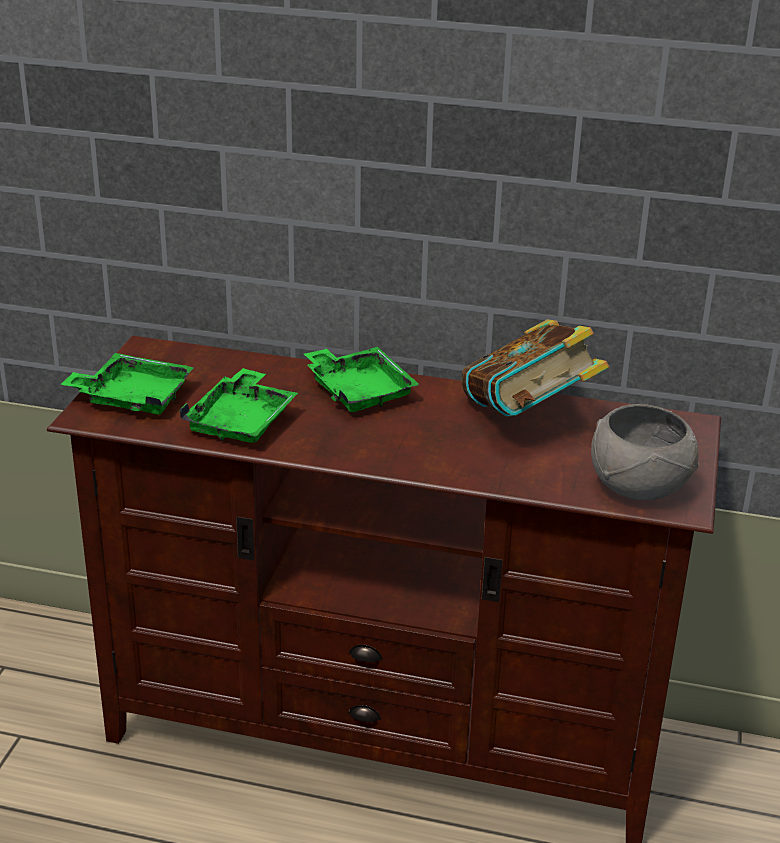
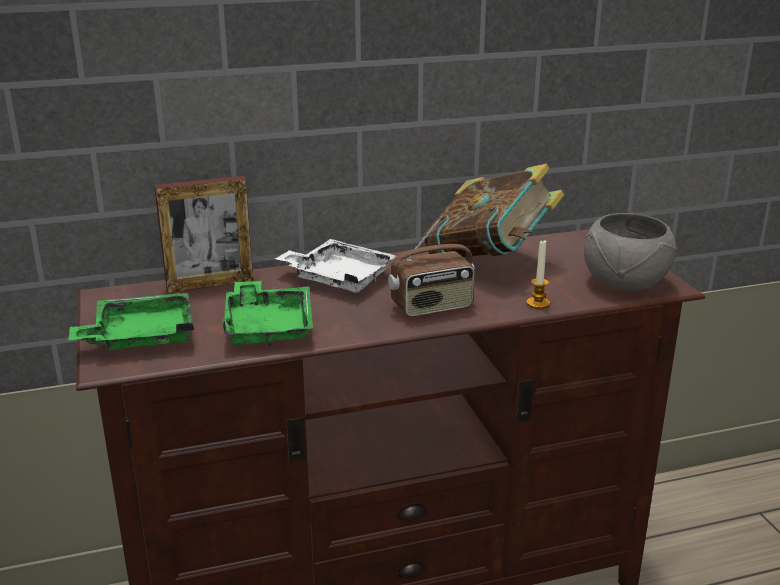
camera: 30 degrees left, 5 degrees down
(239, 363) = (210, 284): none -> picture frame
(359, 391) = (338, 278): green tray -> white tray
(407, 450) = (432, 307): none -> radio
(515, 480) = (538, 303): none -> candle

